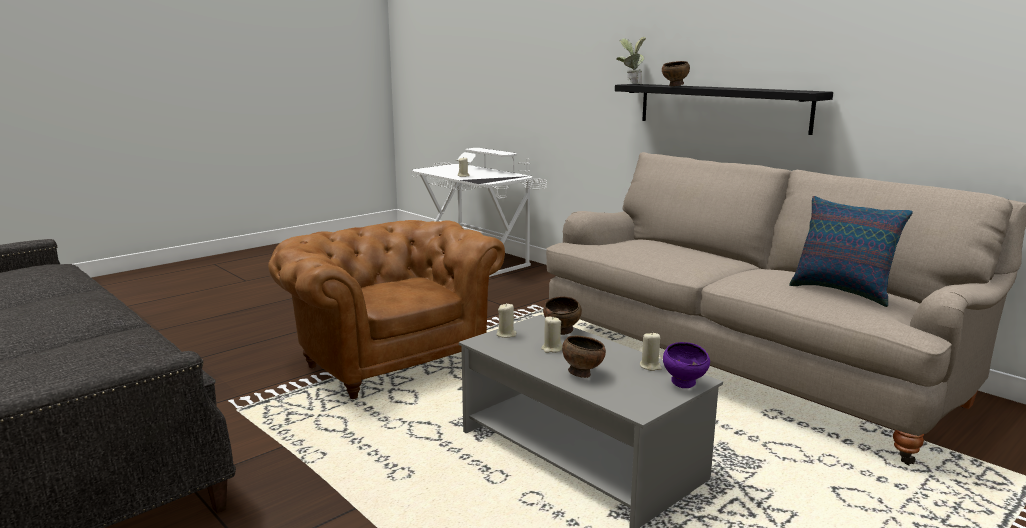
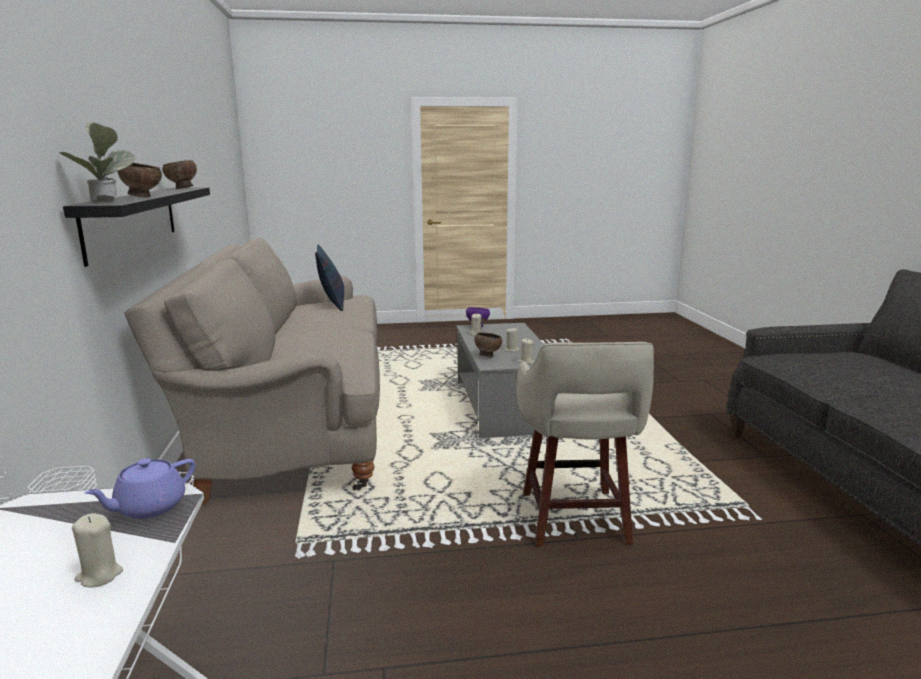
camera: 145 degrees left, 0 degrees up
(387, 360) = (574, 521): brown armchair -> beige stool
(485, 180) = (149, 508): none -> purple teapot
(582, 374) = (517, 338): brown bowl -> brown bowl (182, 189)

